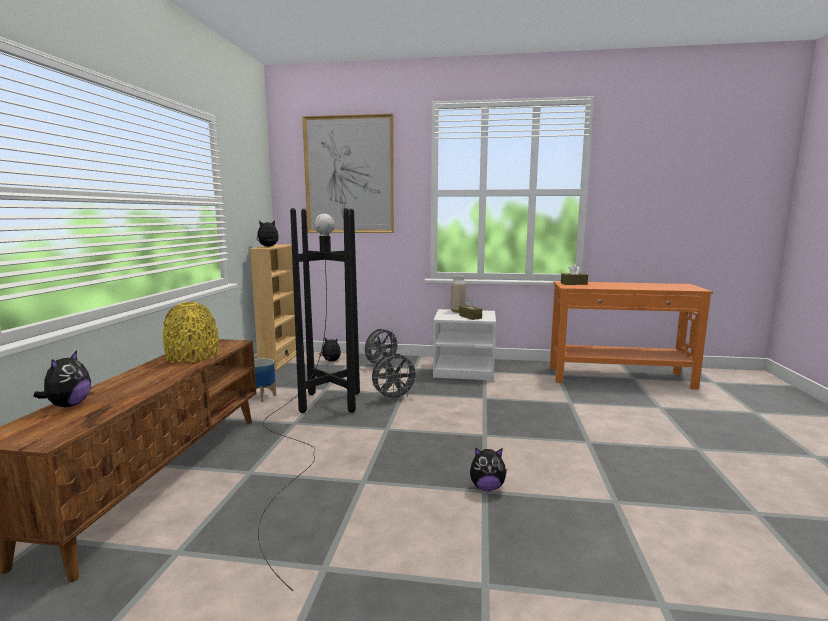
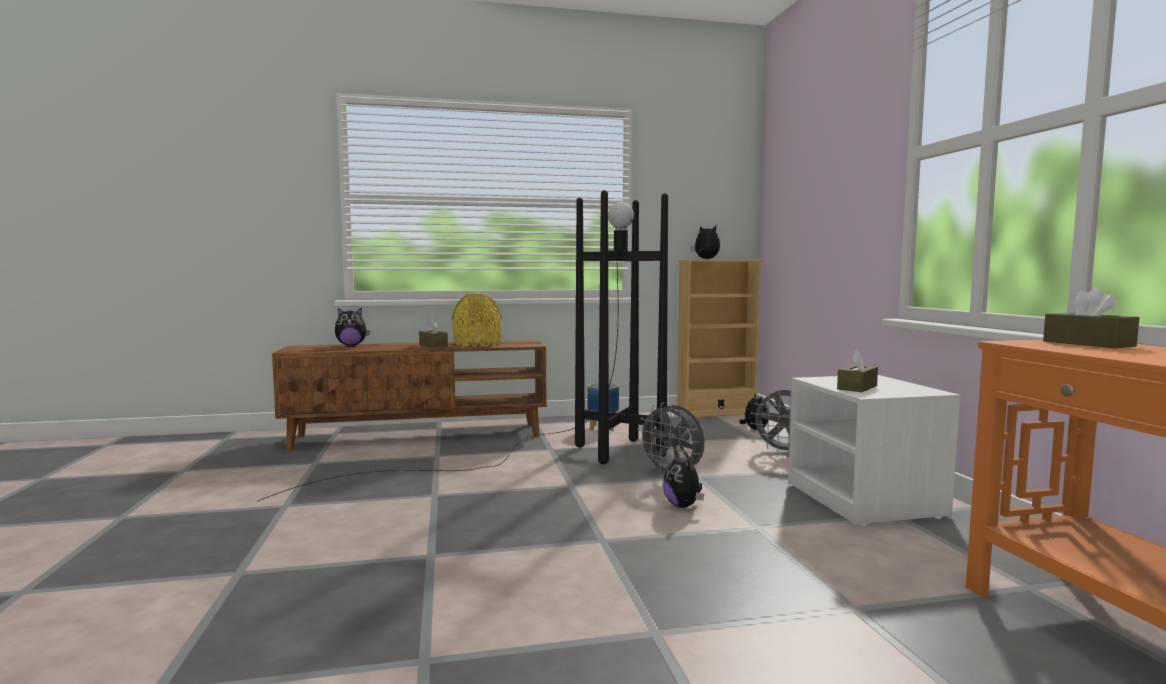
camera: 70 degrees right, 5 degrees down
(165, 371) = (433, 345): none -> brown tissue box
(349, 175) = (820, 150): picture -> none
(458, 311) = (884, 381): vase -> none
(487, 487) = (440, 556): plush toy -> plush toy (683, 506)

